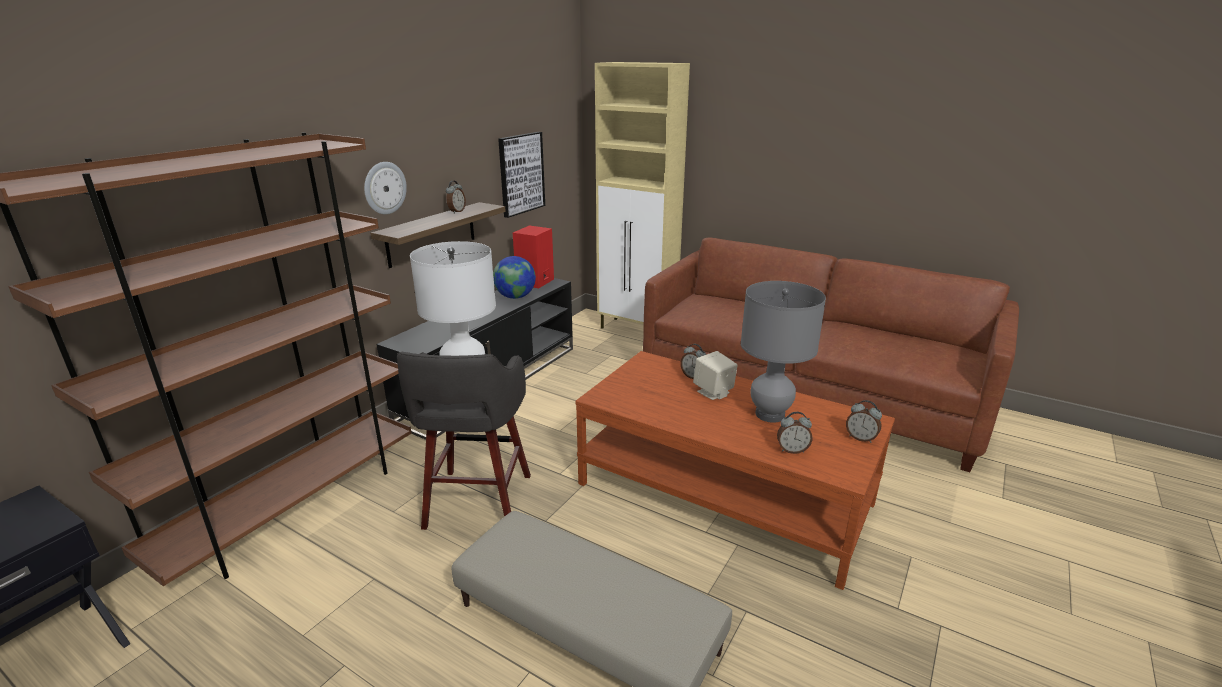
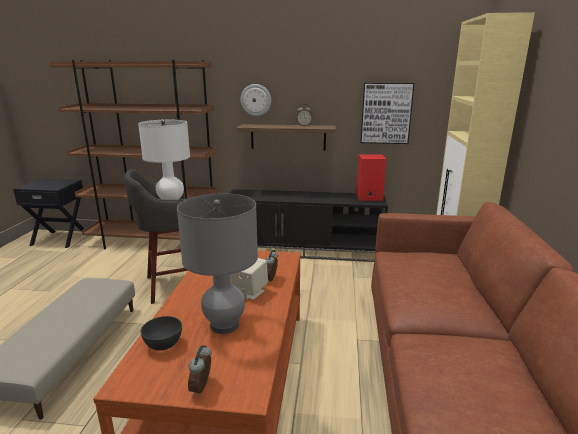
camera: 65 degrees right, 5 degrees down
(515, 297) = (334, 198): globe -> none
(792, 450) = (164, 345): alarm clock -> grey bowl

